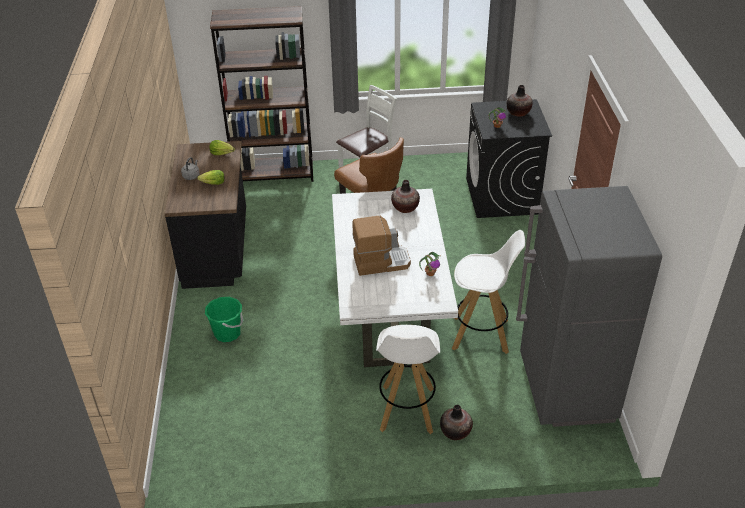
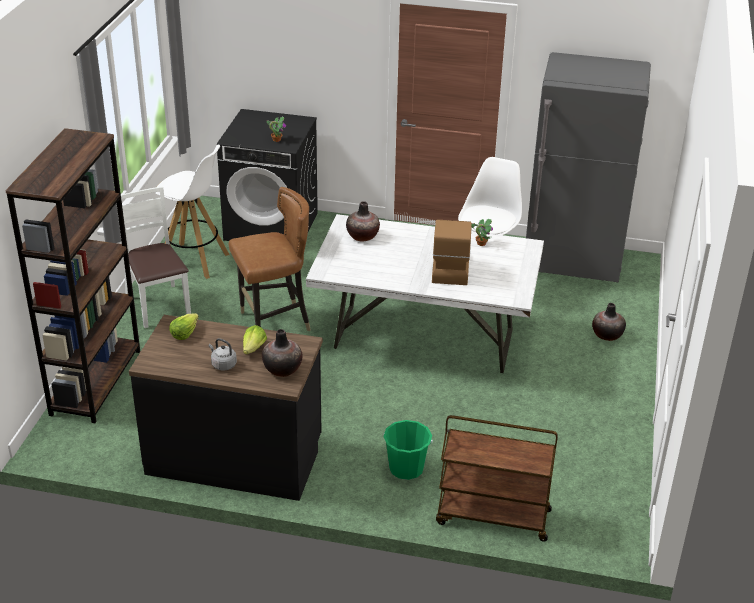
camera: 75 degrees left, 5 degrees down
(184, 390) = (492, 517): none -> brown cart
(407, 410) = (571, 357): white stool -> white stool (195, 261)
(518, 112) = (260, 123): vase -> vase (282, 369)

